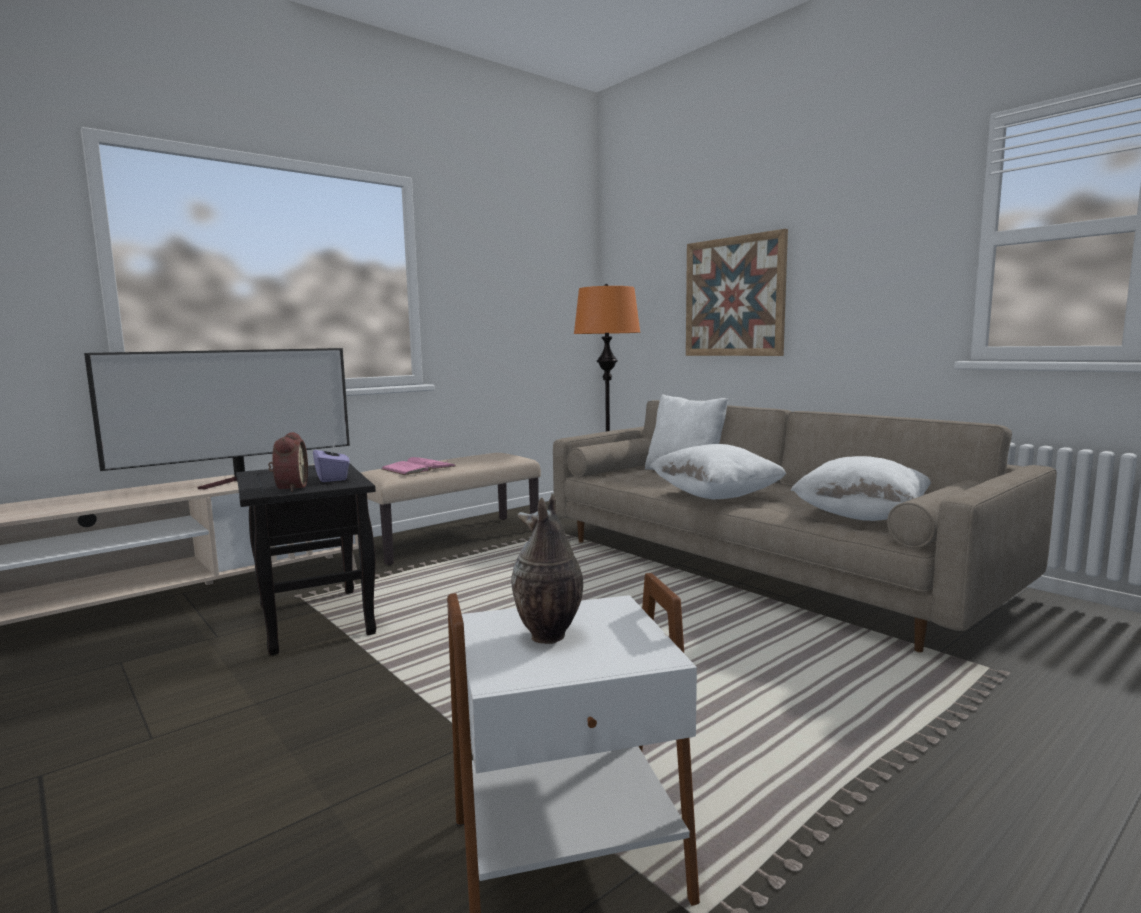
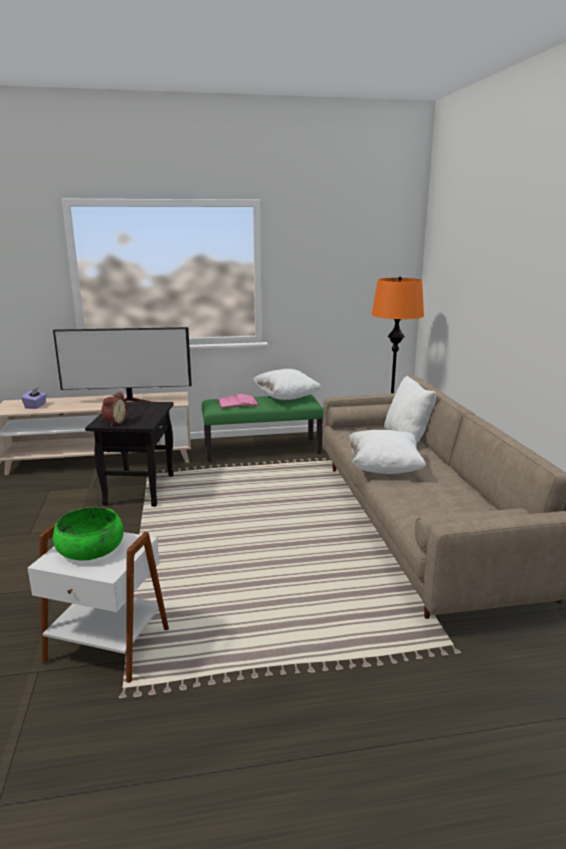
camera: 30 degrees right, 10 degrees up
(332, 478) = (143, 417): purple tissue box -> purple tissue box (36, 406)
(452, 539) = (262, 449): beige bench -> green bench
(548, 636) = (90, 549): vase -> green bowl
(734, 297) = (486, 301): picture -> none
(861, 516) = (444, 513): white pillow -> white pillow (286, 397)

